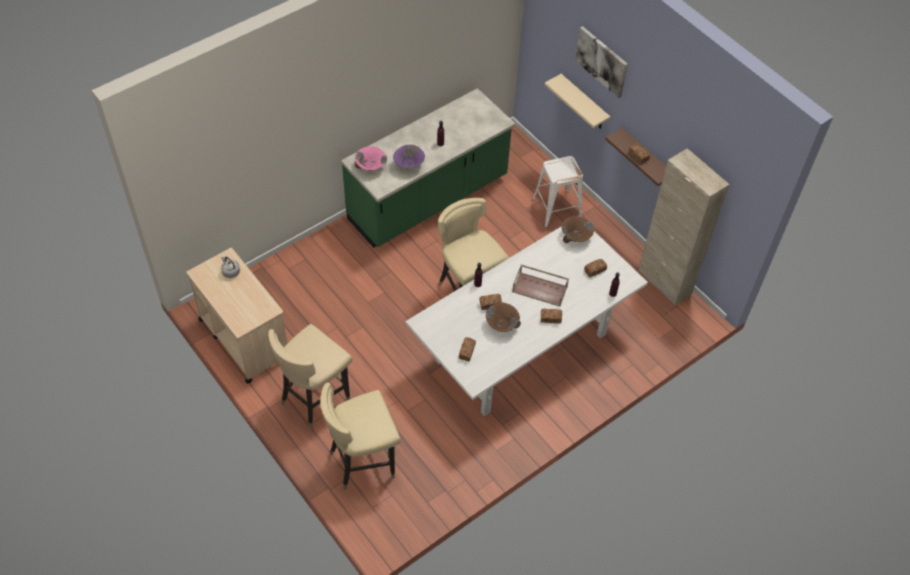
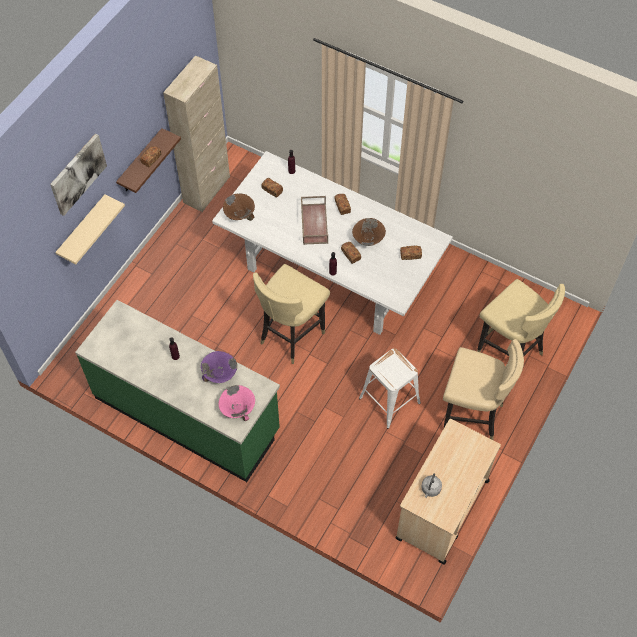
camera: 110 degrees left, 5 degrees up
(556, 208) = (152, 296): white stool -> white stool (389, 400)

